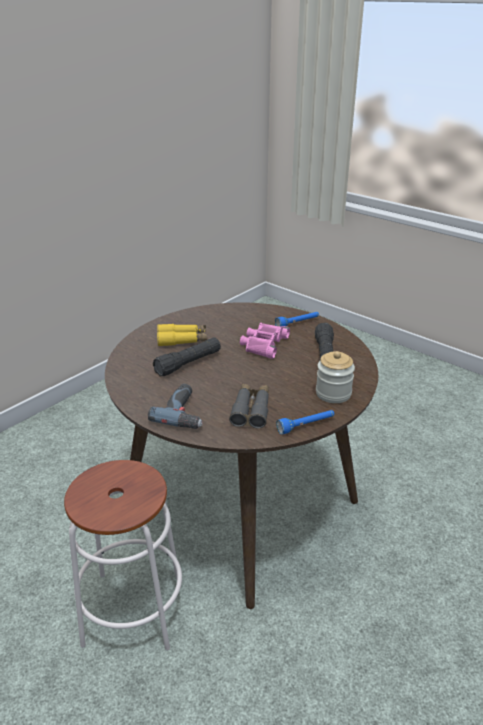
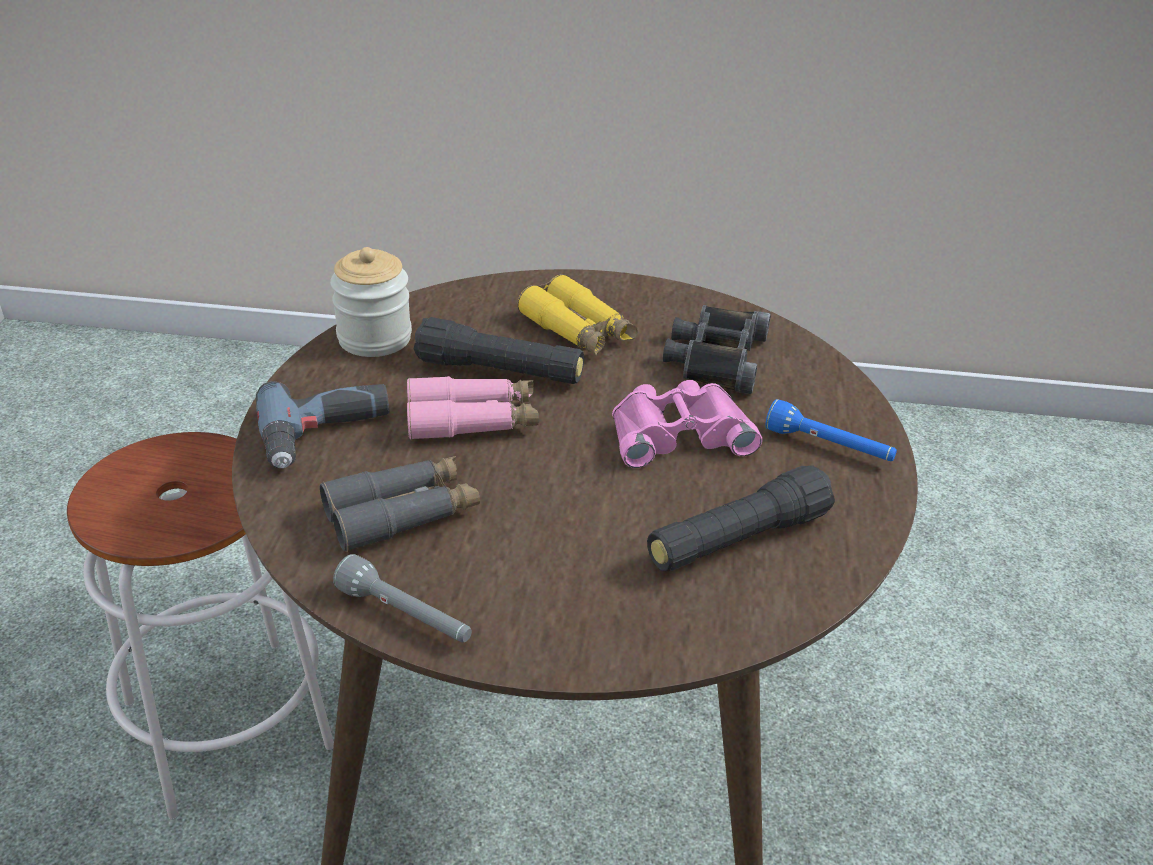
camera: 55 degrees right, 5 degrees up
(212, 379) = (472, 420): none -> pink binoculars
(230, 322) = (715, 357): none -> black binoculars
(306, 426) = (406, 616): blue flashlight -> grey flashlight
(333, 393) = (577, 614): jar -> jar (374, 338)

